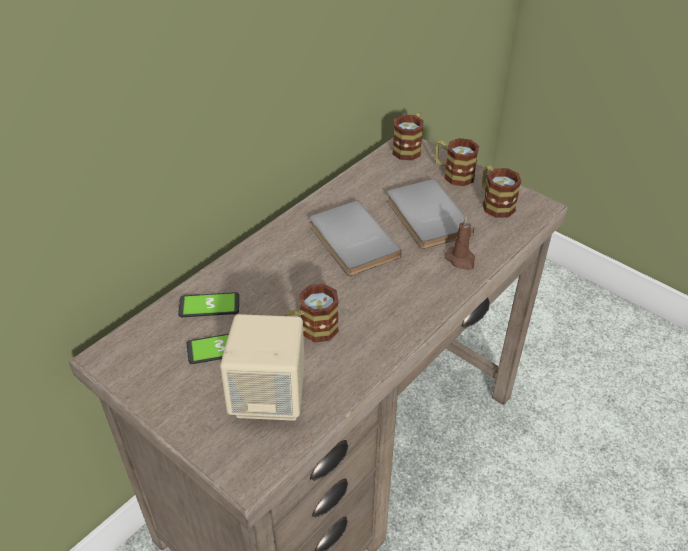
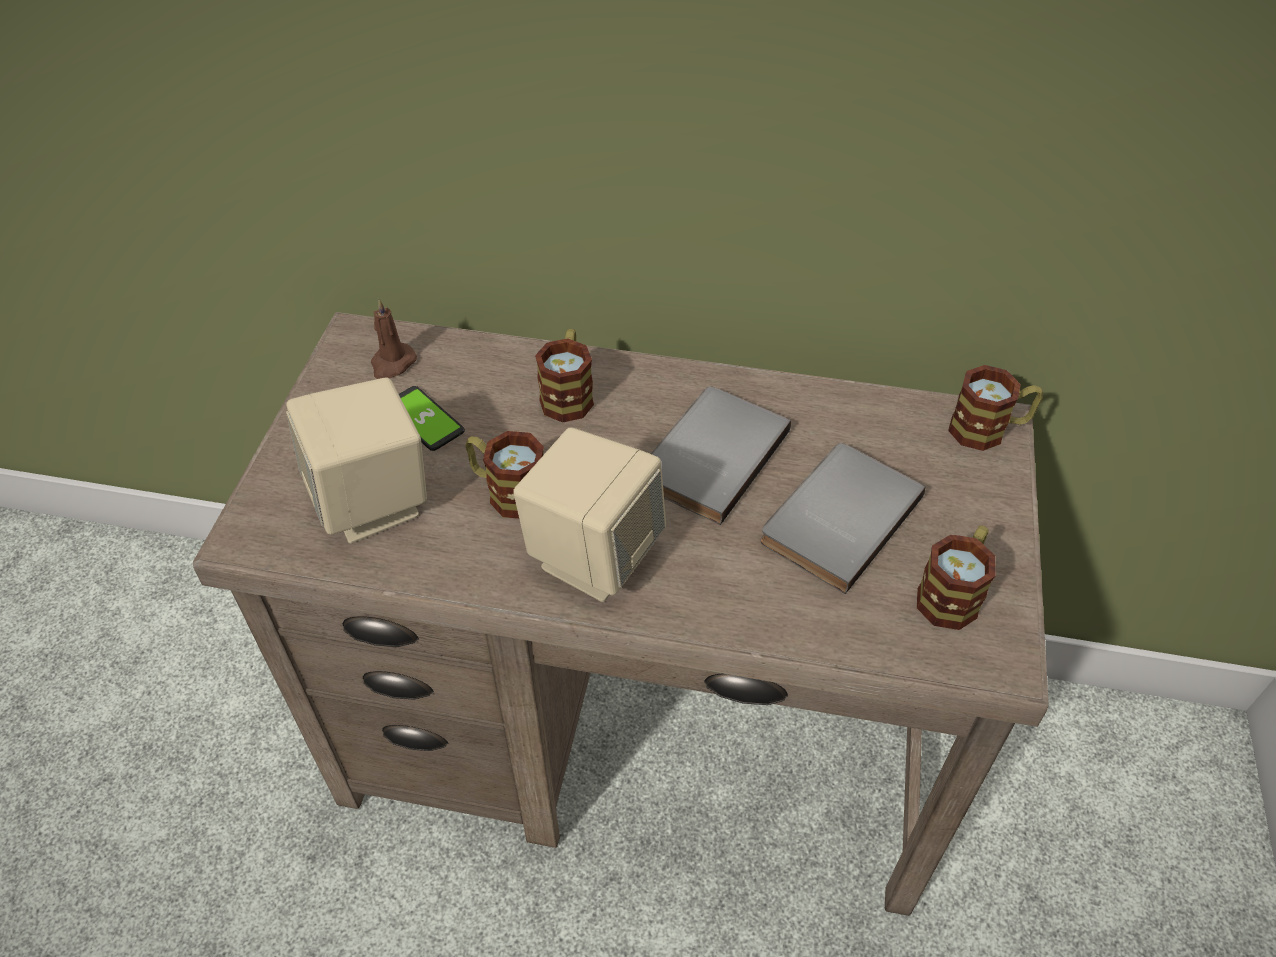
camera: 60 degrees right, 5 degrees up
(209, 306) = (487, 376): phone -> none
(385, 313) = (594, 555): none -> beige speaker
(453, 174) = (977, 509): mug -> mug (568, 393)
(461, 259) = (774, 599): brown candle -> brown candle (392, 364)

